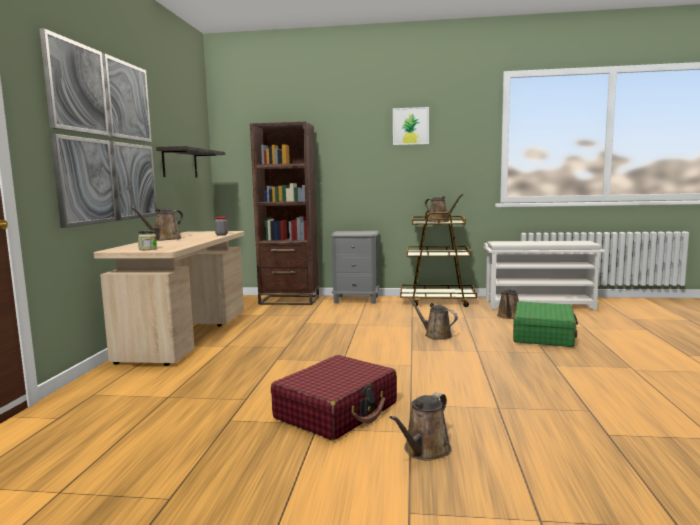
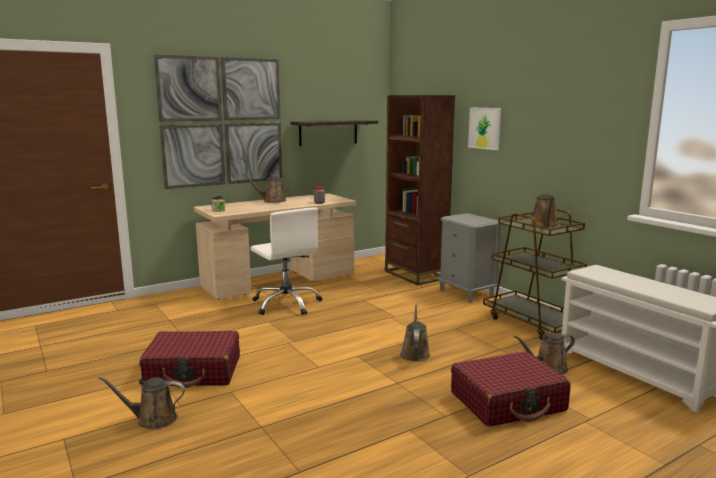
camera: 50 degrees right, 5 degrees up
(251, 345) = (286, 304): none -> white office chair
(410, 126) = (544, 99): picture -> picture (485, 128)
(543, 335) = (508, 402): green suitcase -> red suitcase

